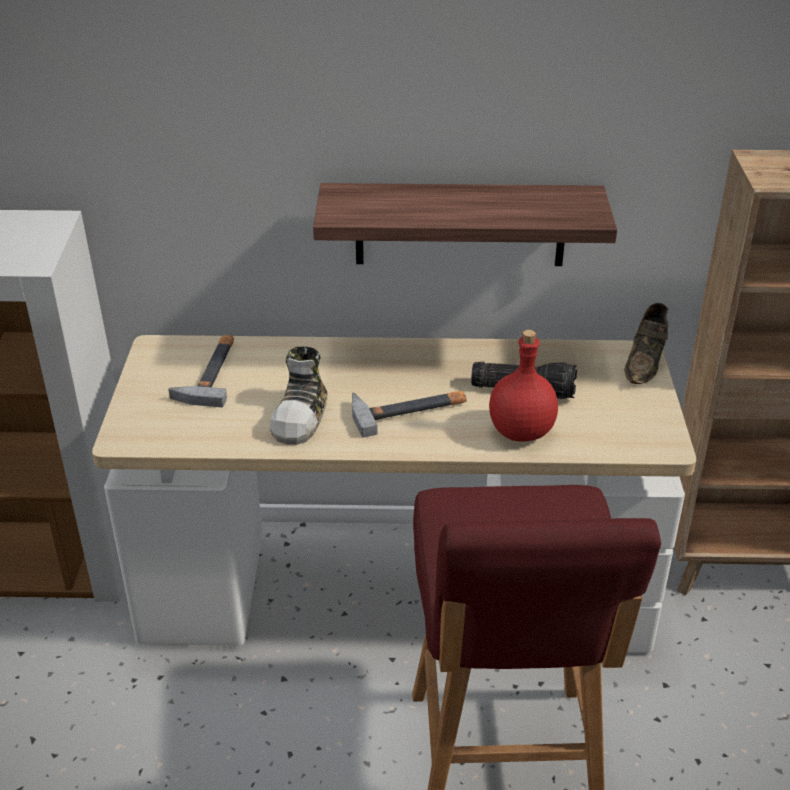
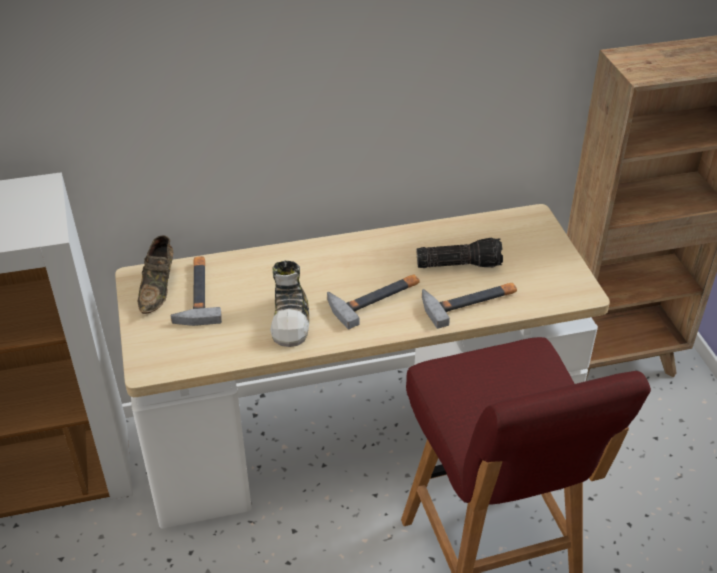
camera: 15 degrees left, 5 degrees up
(460, 224) = (387, 135): shelf -> none
(520, 431) = (470, 301): red bottle -> hammer
(645, 362) = (542, 223): brown shoe -> brown shoe (158, 288)

